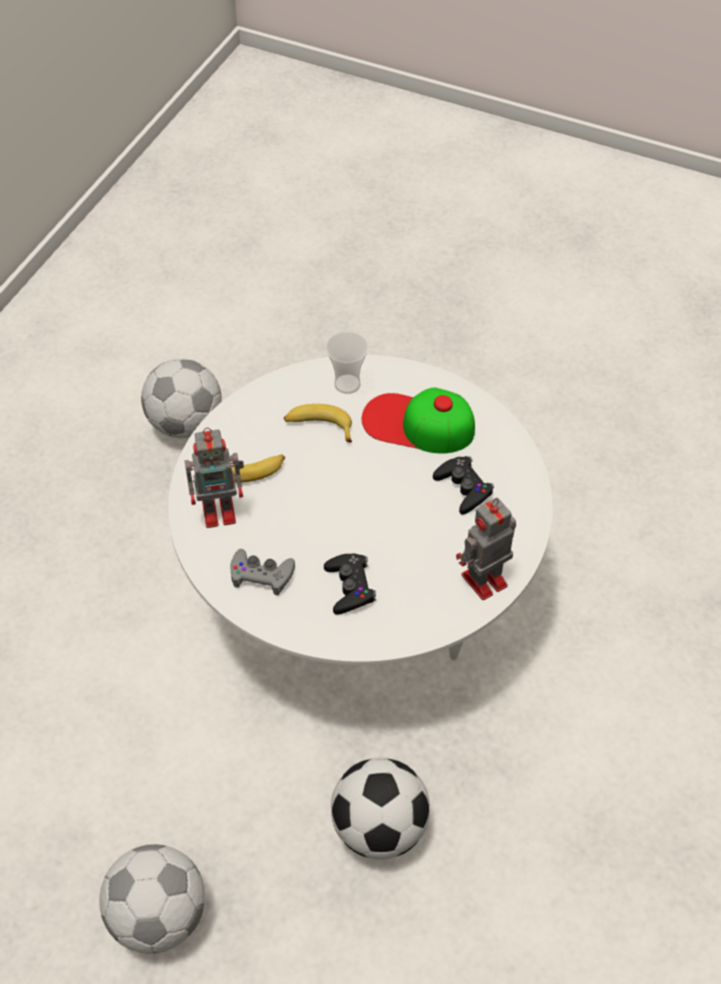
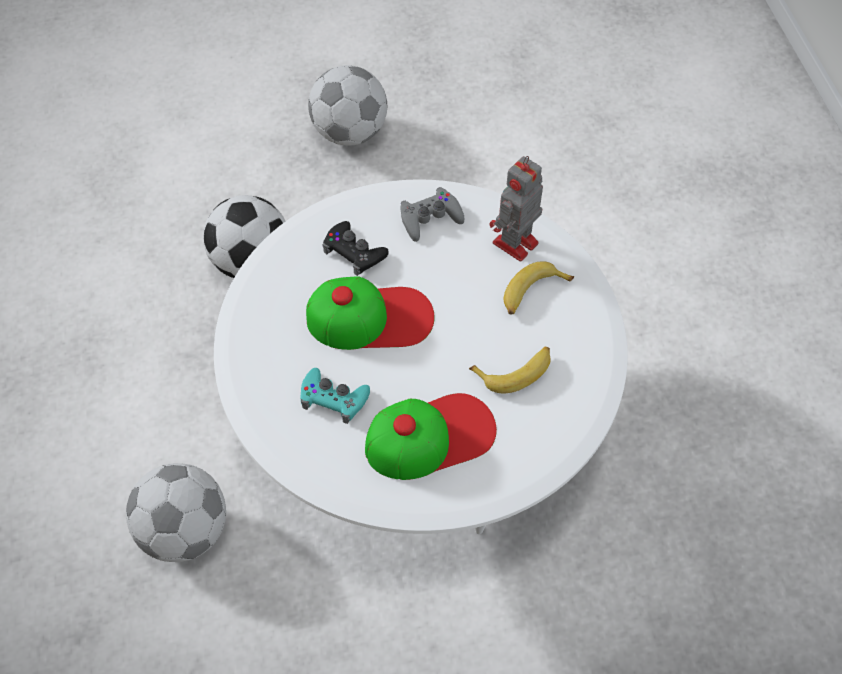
camera: 140 degrees right, 5 degrees up
(186, 423) = (722, 467): football -> football (184, 532)
(347, 384) = (535, 434): cup -> none
(385, 527) = (370, 318): none -> cap
(463, 488) = (333, 398): black game controller -> turquoise game controller
(482, 581) = (251, 324): toy robot -> none

